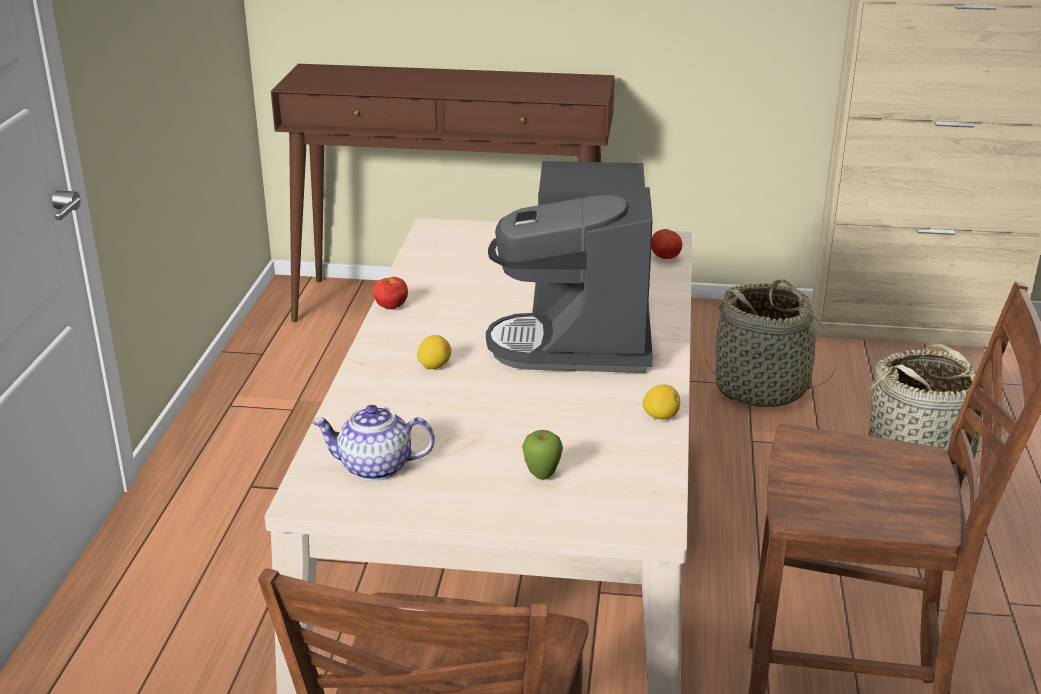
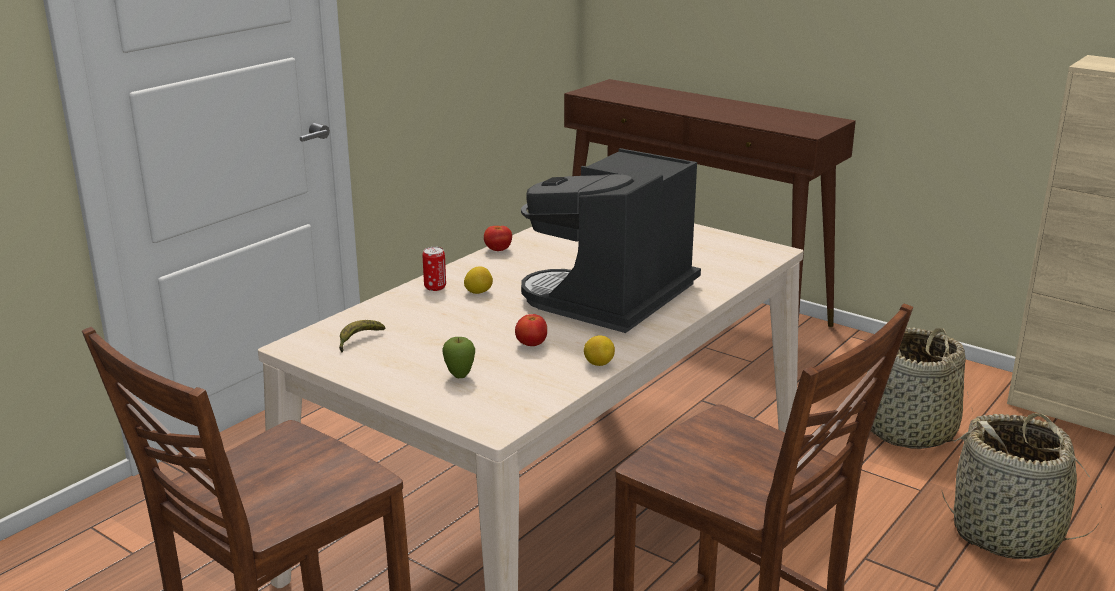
camera: 30 degrees right, 5 degrees down
(375, 467) = (358, 340): teapot -> banana
(378, 373) = (435, 287): none -> can
(665, 258) = (754, 263): tomato -> tomato (531, 344)

